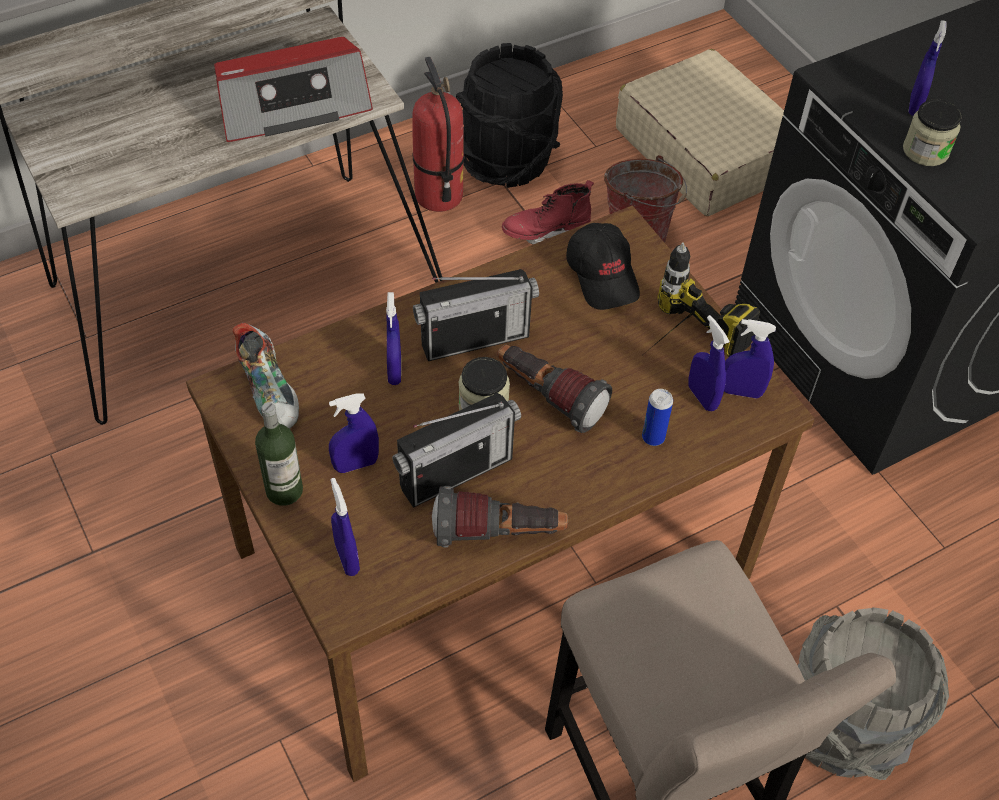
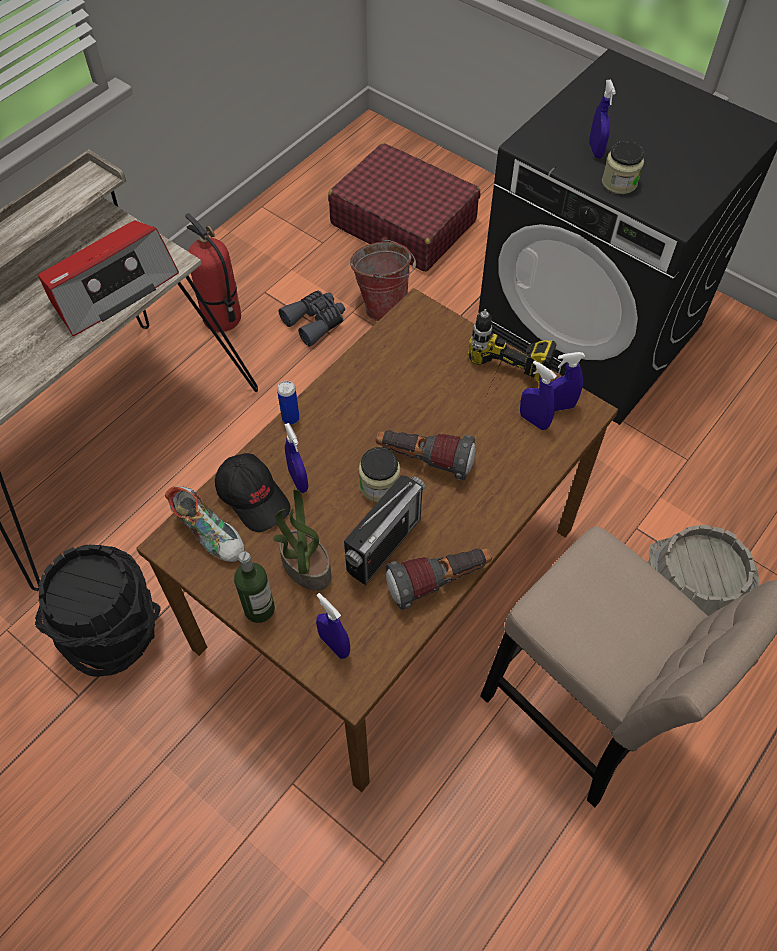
camera: 20 degrees left, 5 degrees up
(356, 464) = (305, 567): blue spray bottle -> potted plant
(474, 339) = (347, 433): radio -> none
(507, 160) = (261, 274): black bucket -> black bucket (113, 632)
(546, 233) = (315, 321): red boot -> grey binoculars
(603, 275) = (419, 350): black cap -> black cap (254, 497)
(653, 437) = (514, 464): can -> can (290, 418)
(705, 151) = (403, 222): beige suitcase -> red suitcase

